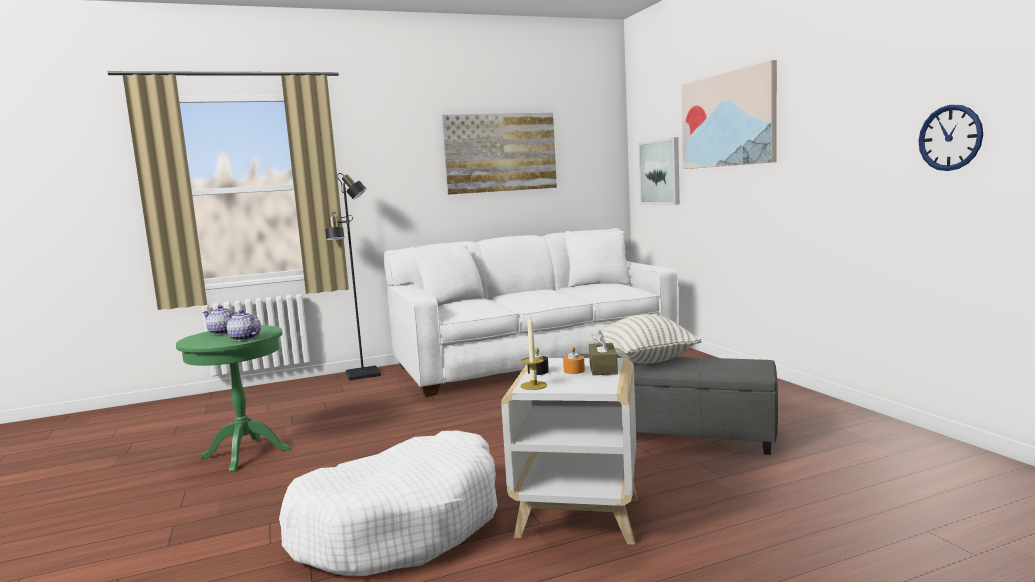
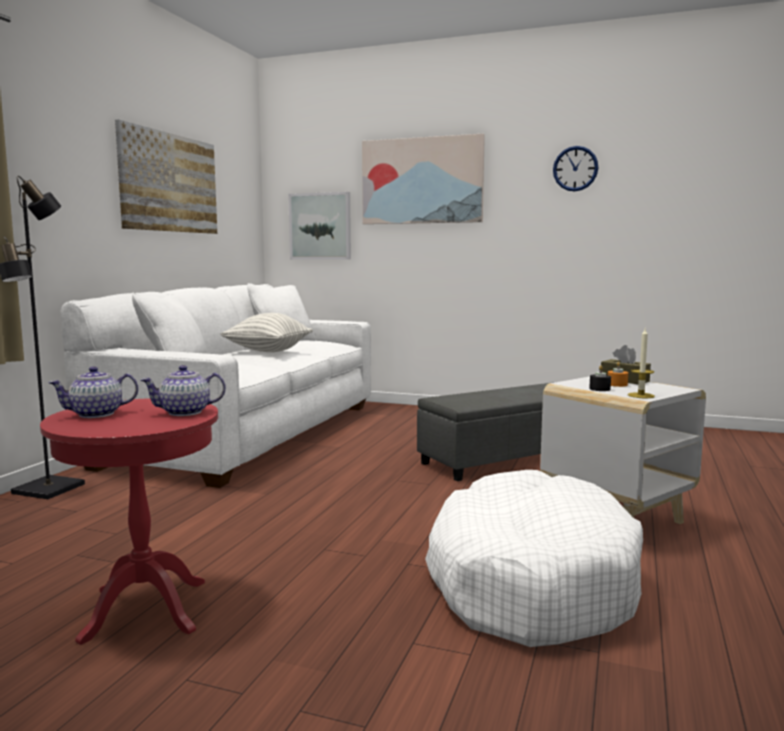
camera: 50 degrees left, 0 degrees up
(246, 453) = (145, 610): green side table -> red side table
(644, 360) = (494, 393): pillow -> pillow (268, 351)
(950, 138) = (646, 211): wall clock -> wall clock (575, 168)

